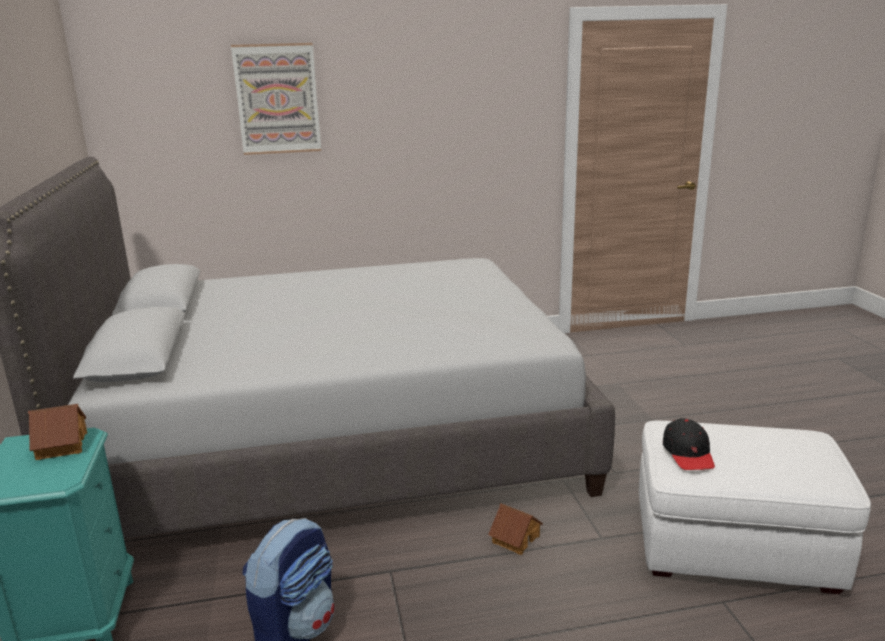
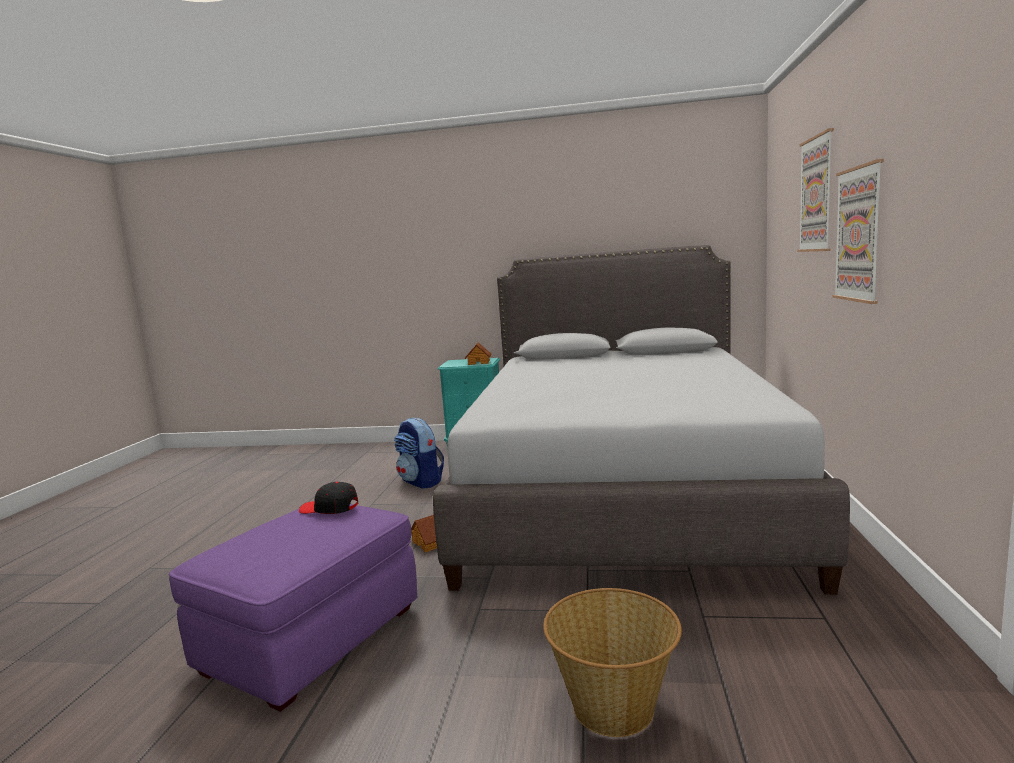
camera: 110 degrees right, 10 degrees down
(378, 135) = (858, 234): none -> picture
(667, 408) = (614, 708): none -> basket
(735, 548) = (310, 640): white ottoman -> purple ottoman

